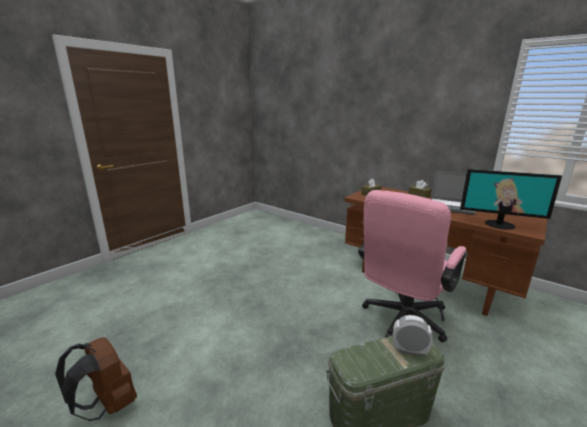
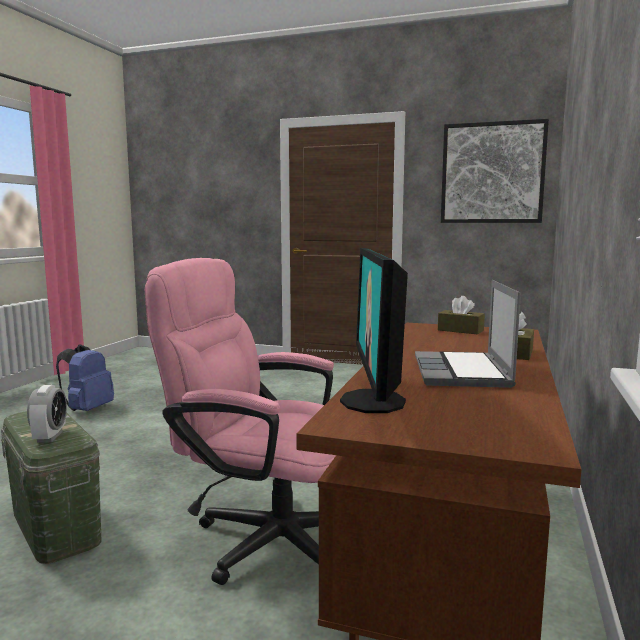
camera: 70 degrees right, 10 degrees down
(108, 405) = (87, 409): brown backpack -> blue backpack
(225, 99) = (492, 173): none -> picture

